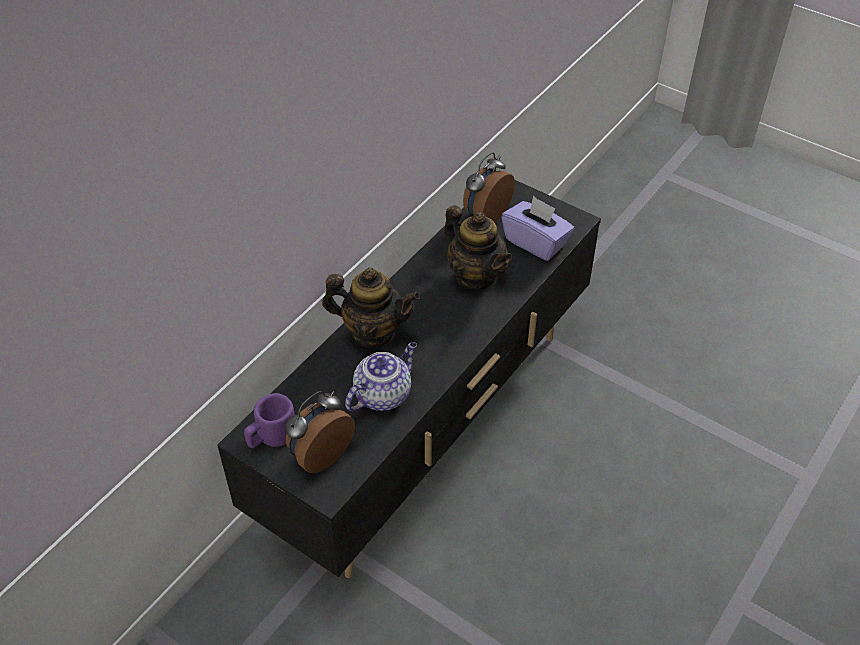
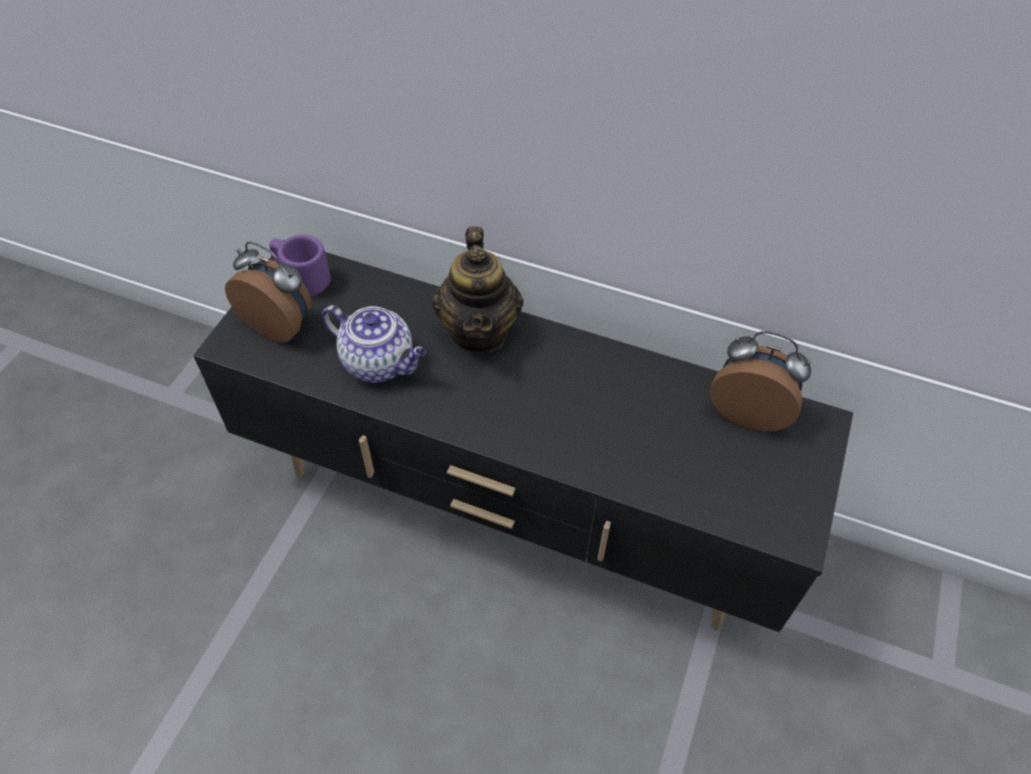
camera: 75 degrees right, 5 degrees up
(476, 276) = (618, 421): teapot -> none
(536, 242) = (720, 485): purple tissue box -> none

